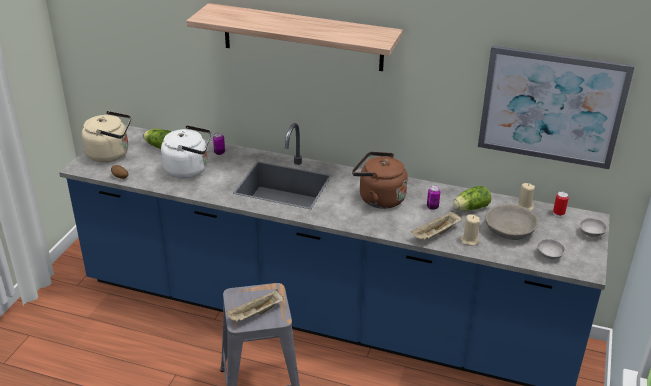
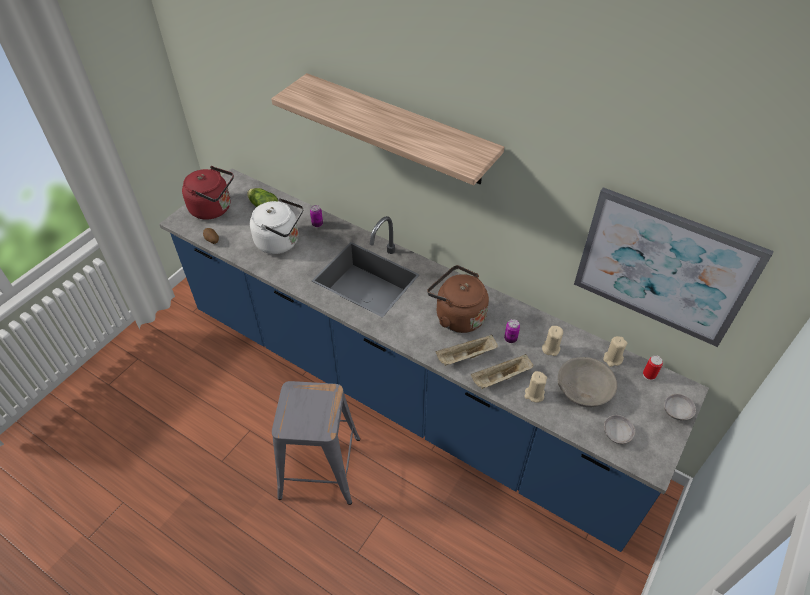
camera: 15 degrees right, 15 degrees up
(111, 154) = (214, 209): beige kettle -> red kettle
(255, 314) = (303, 419): beige tray -> beige tray (465, 357)
(469, 208) = (550, 348): lettuce -> beige candle

